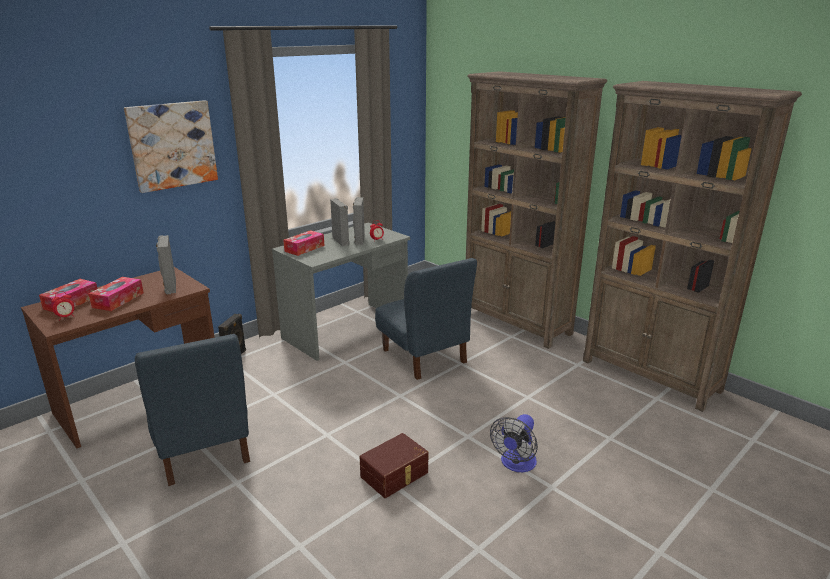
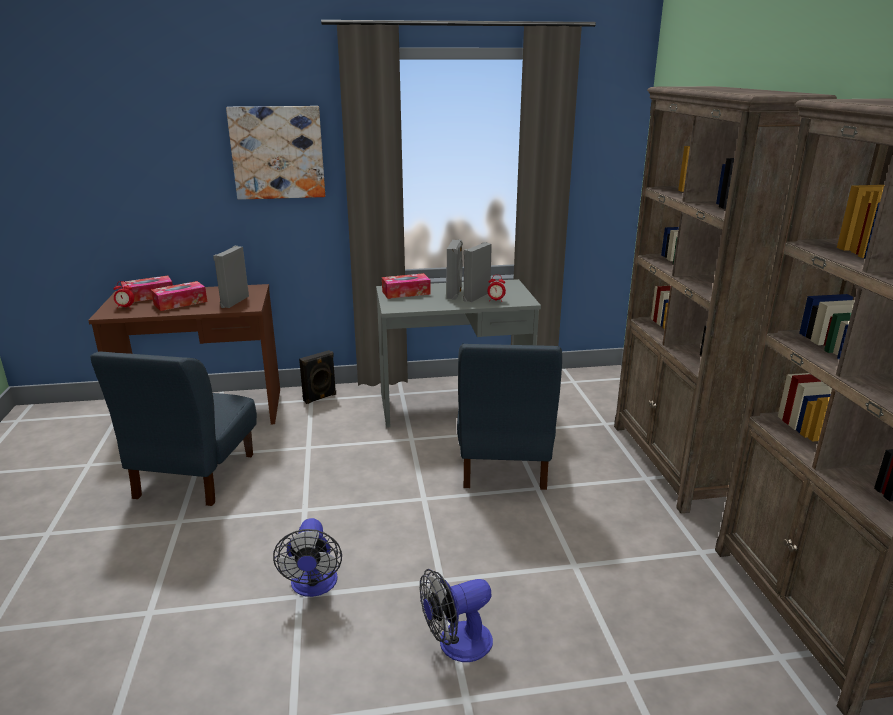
camera: 35 degrees right, 0 degrees up
(395, 475) = (313, 586): brown storage box -> fan

